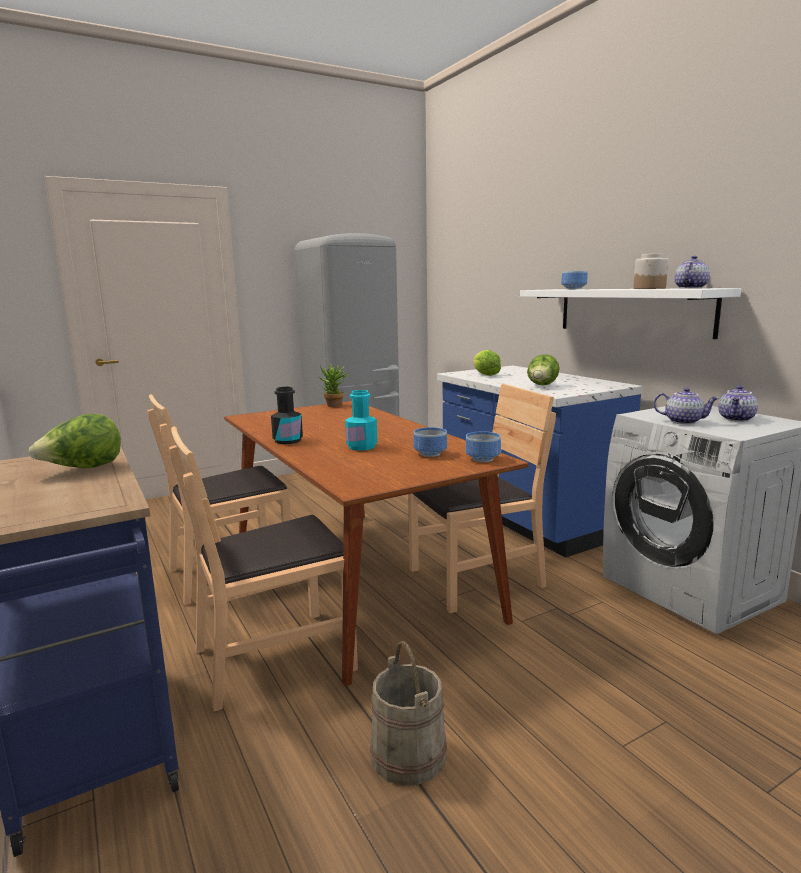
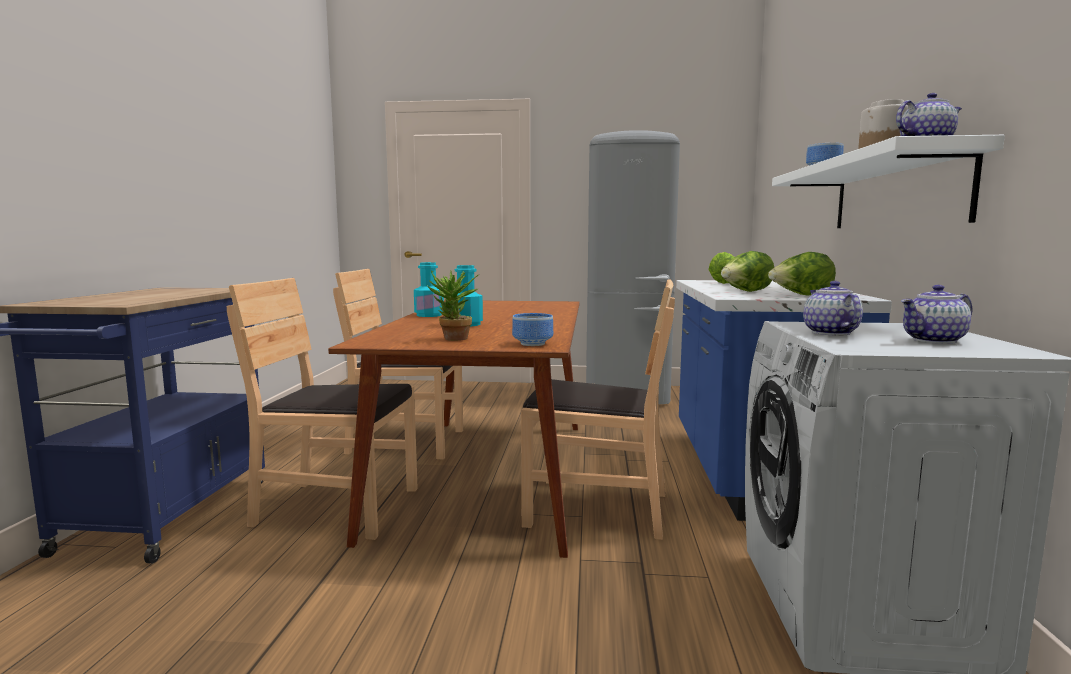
camera: 35 degrees right, 5 degrees down
(83, 469) = (185, 293): lettuce -> lettuce (801, 295)
(288, 441) = (429, 315): black bottle -> turquoise bottle
(334, 406) = (547, 302): potted plant -> potted plant (453, 339)
(409, 754) = (303, 616): beige bucket -> none
(429, 454) = (500, 335): bowl -> none
(683, 421) = (829, 333): teapot -> teapot turned 150 degrees counterclockwise

